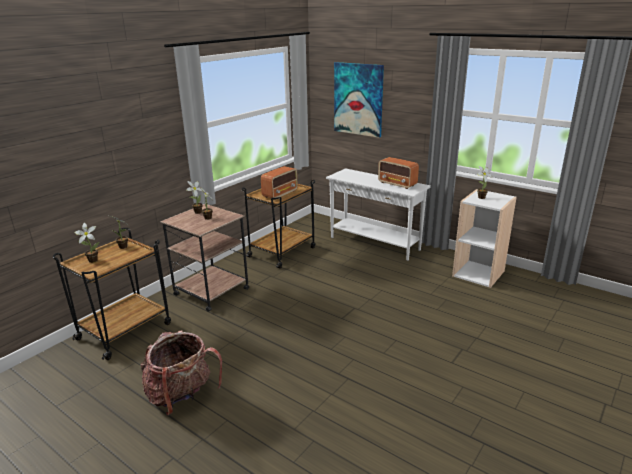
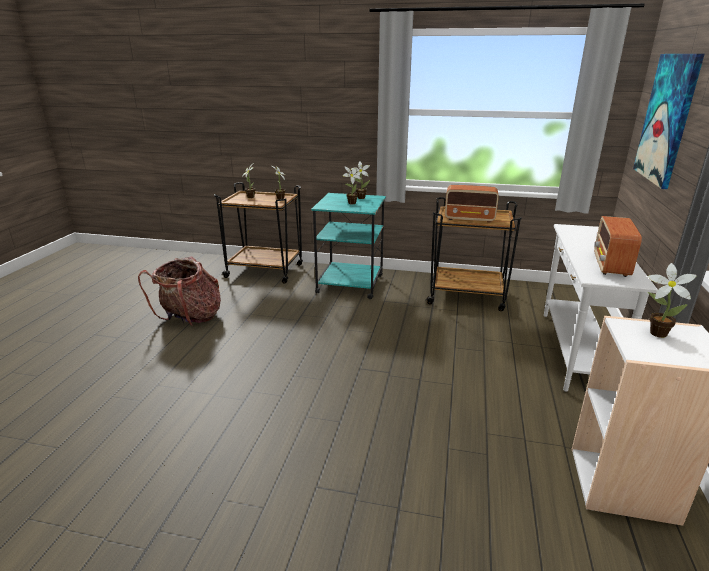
camera: 65 degrees right, 0 degrees up
(212, 291) = (351, 284): brown cart -> turquoise cart

